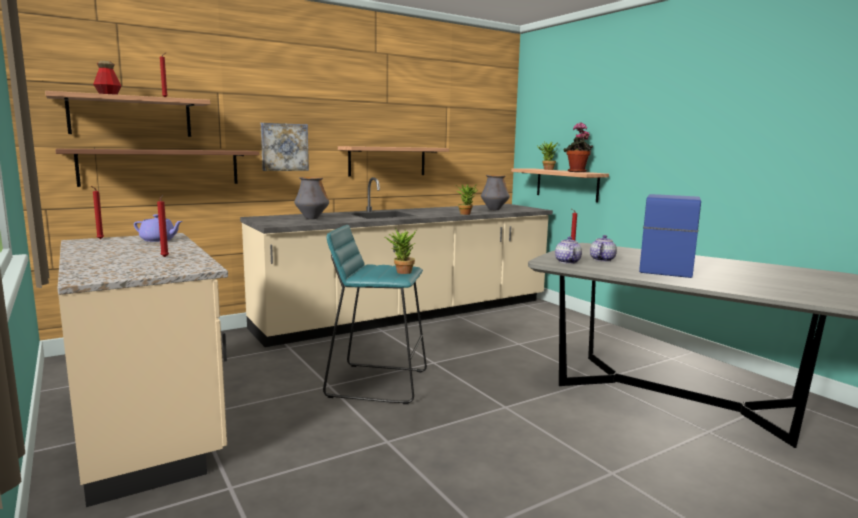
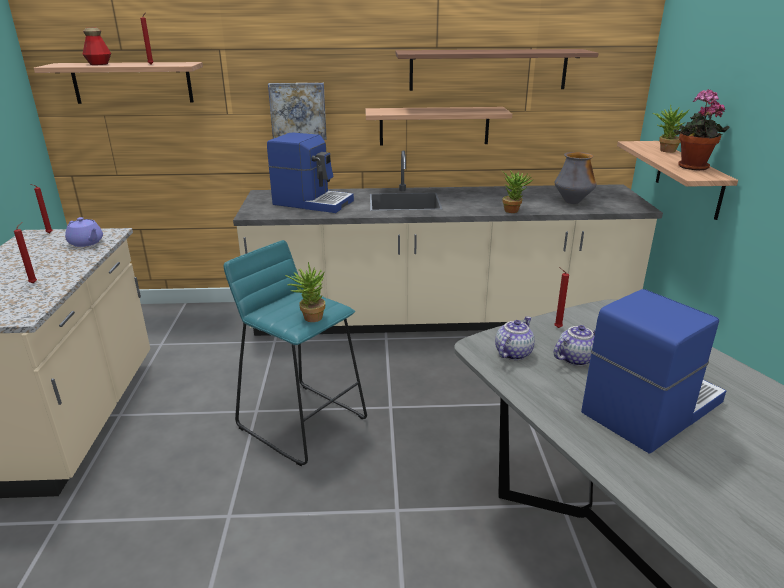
camera: 30 degrees right, 15 degrees up
(161, 167) = (167, 136): shelf -> shelf (488, 69)
(312, 218) = (312, 202): vase -> coffee machine

